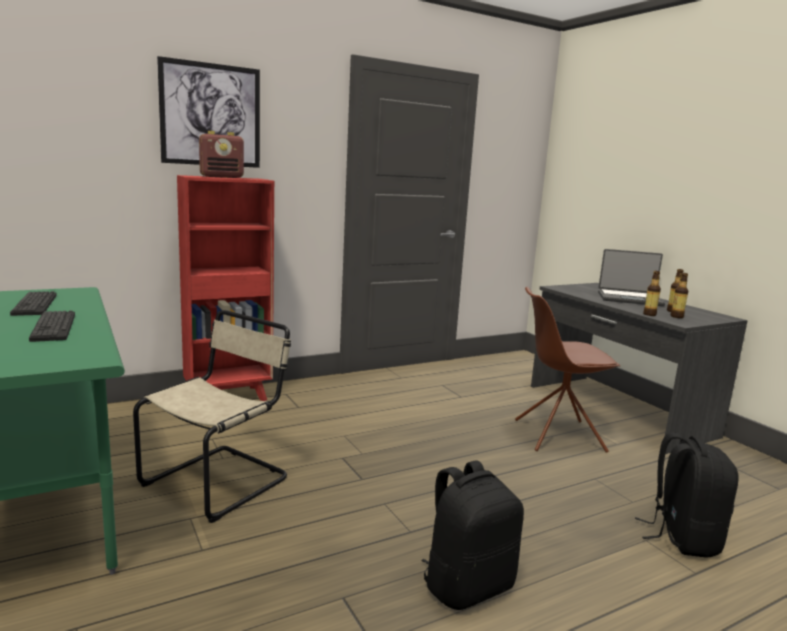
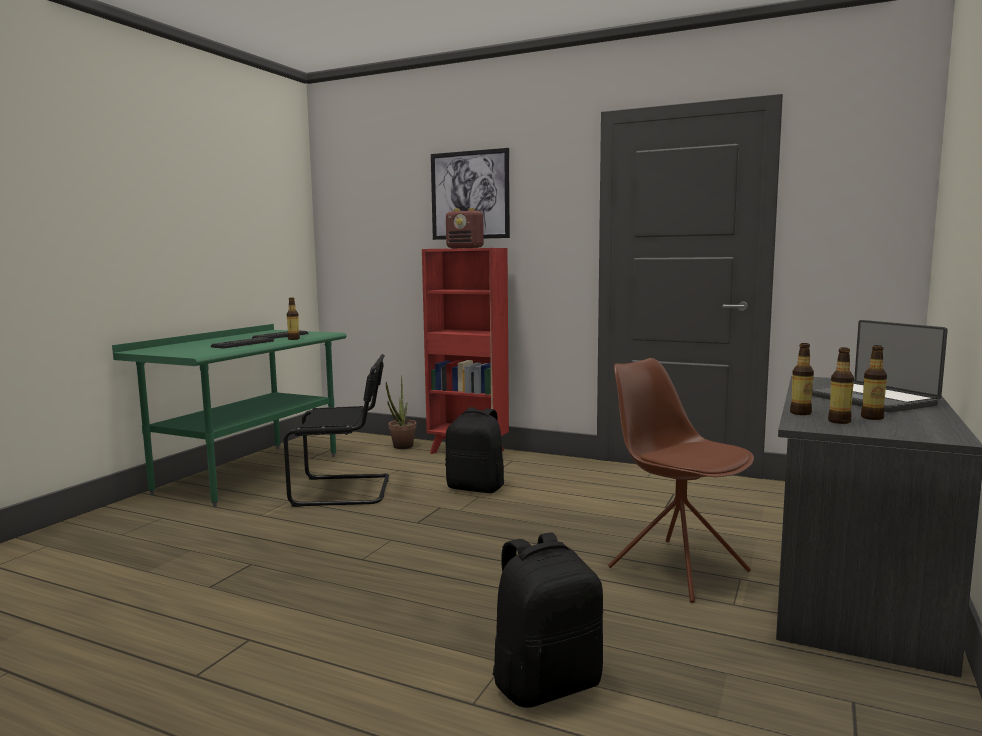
camera: 55 degrees right, 5 degrees down
(84, 307) = (293, 339): none -> bottle
(149, 414) = (401, 447): none -> potted plant
(220, 480) = (346, 490): beige chair -> black chair
(467, 585) = (311, 598): black backpack -> black backpack (476, 488)

